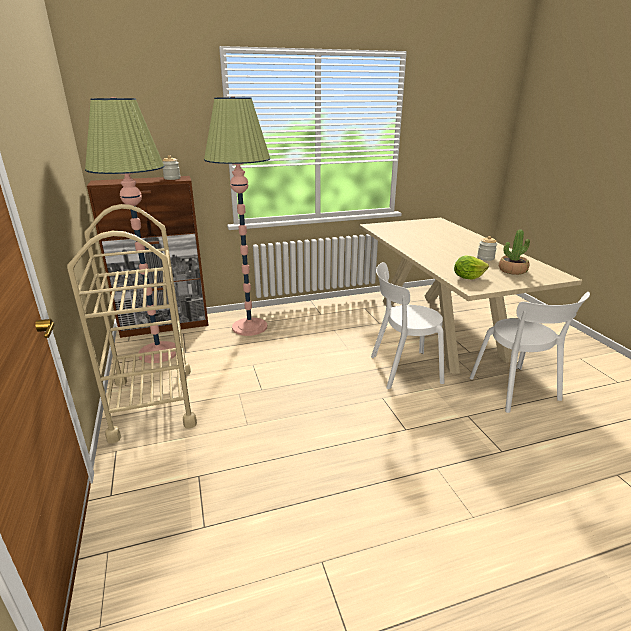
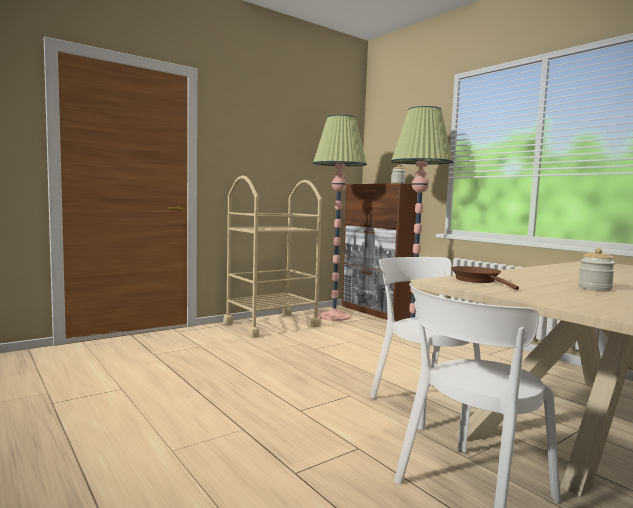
camera: 70 degrees right, 20 degrees down
(468, 277) = (478, 280): lettuce -> brown frying pan
(512, 270) = (568, 295): potted plant -> none

